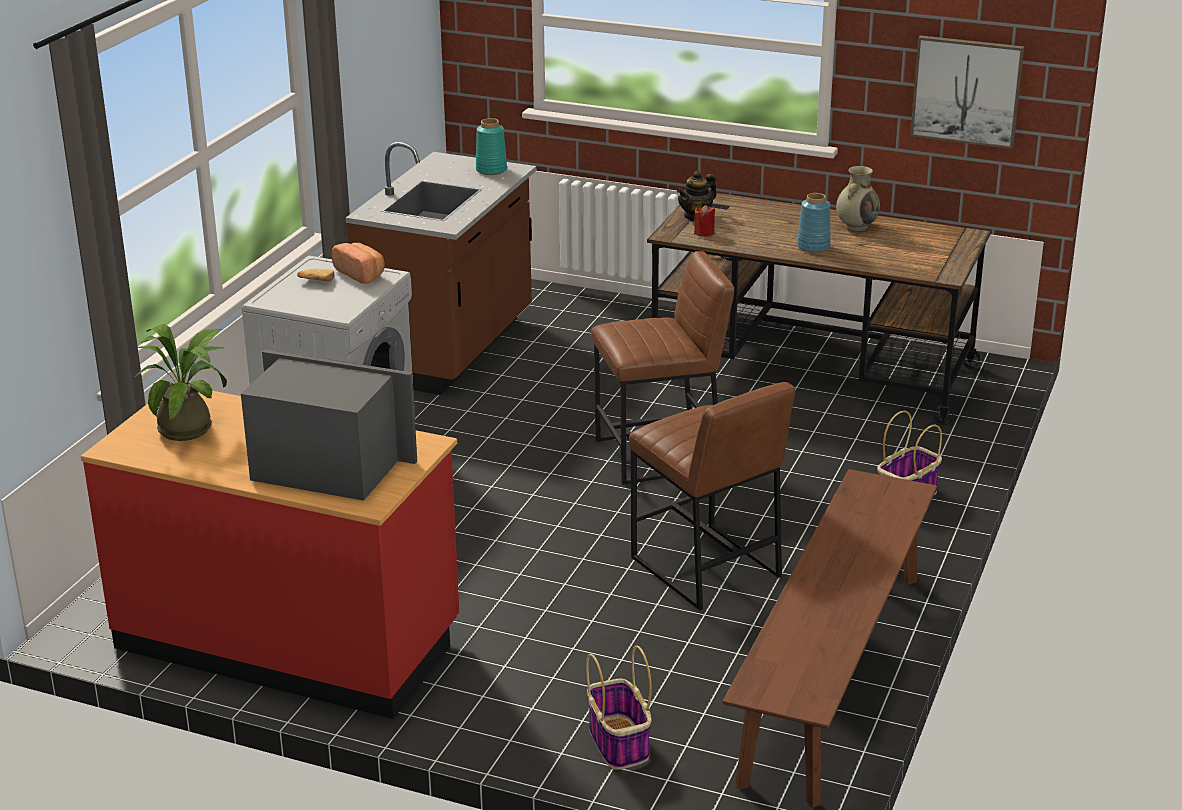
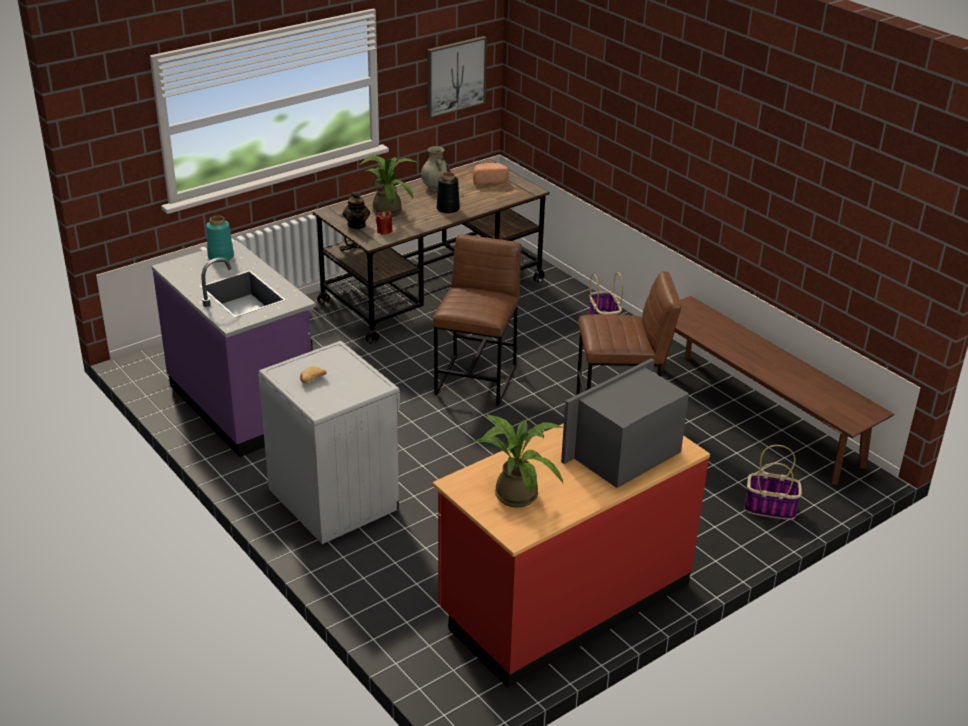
camera: 60 degrees left, 5 degrees up
(361, 274) = (322, 359): bread -> bread (489, 181)
(451, 350) = (243, 404): brown counter -> purple counter
(757, 219) = (387, 210): none -> potted plant
(813, 247) = (448, 209): blue vase -> black vase

